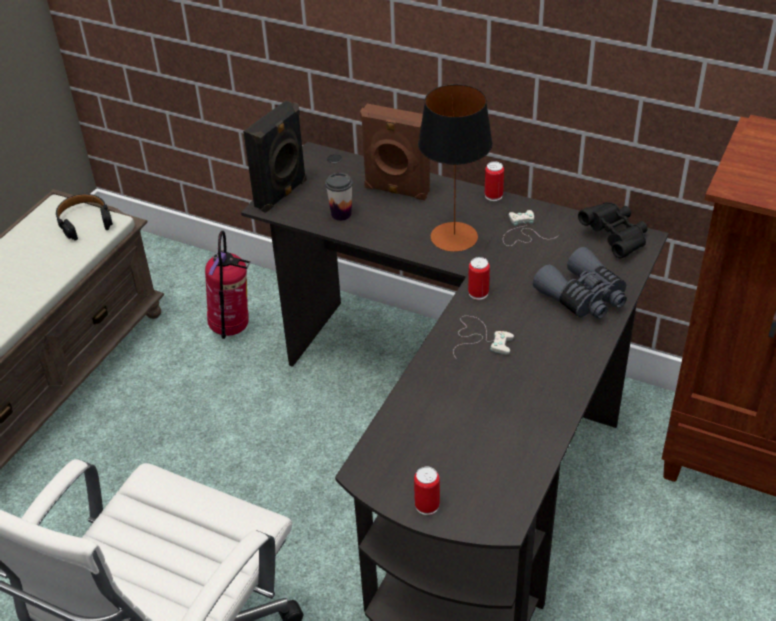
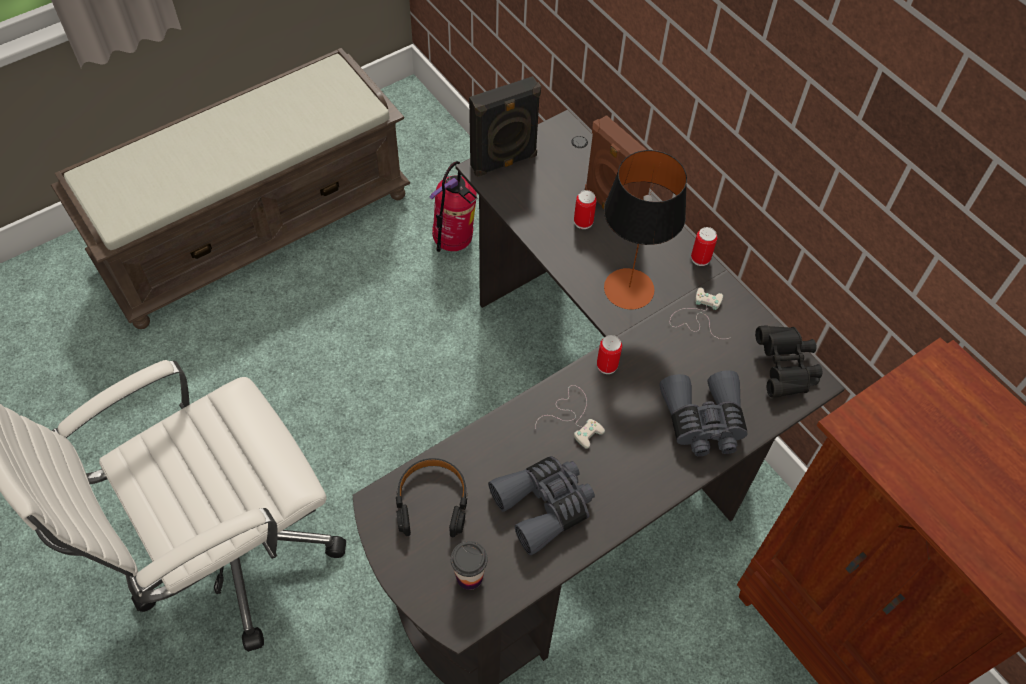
camera: 25 degrees right, 15 degrees up
(84, 221) = (345, 96): black headphones -> black headphones (432, 501)
(341, 214) = (542, 211): cup -> cup (469, 576)
(427, 505) = (407, 568): can -> can (583, 222)
(506, 408) = (544, 505): none -> grey binoculars

